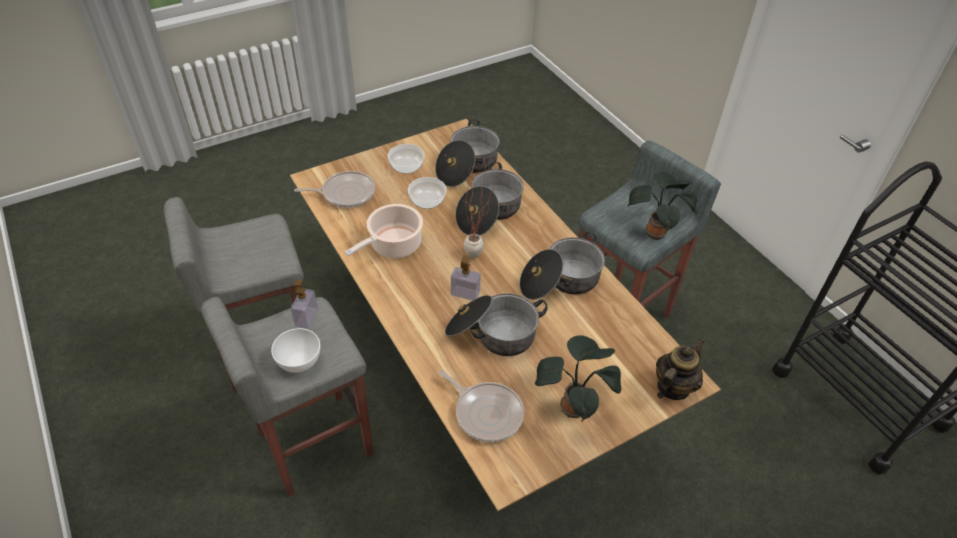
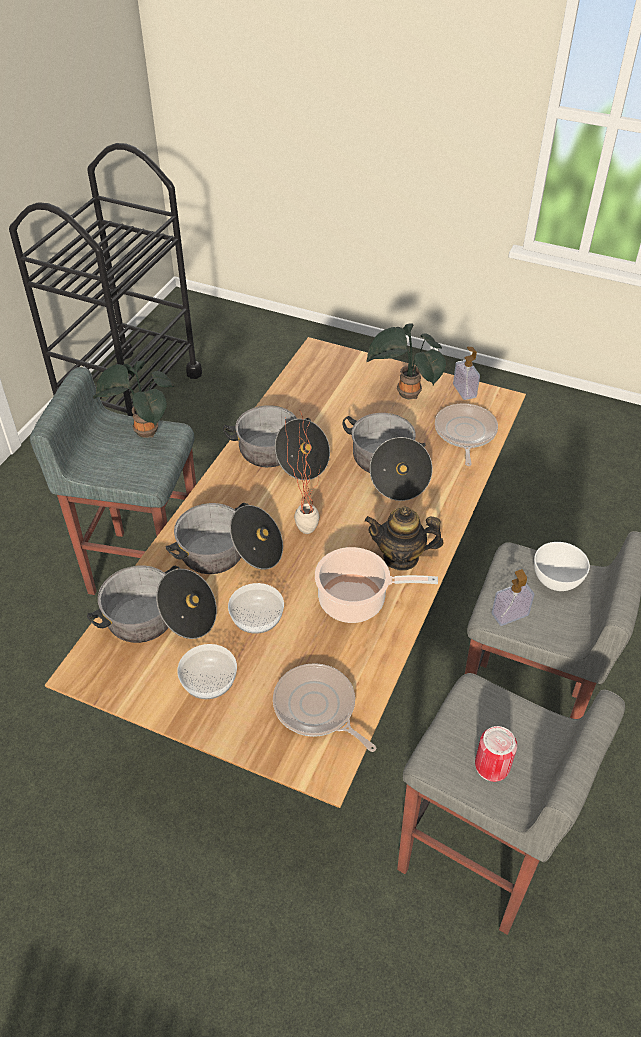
camera: 125 degrees left, 0 degrees up
(240, 242) = (492, 766): none -> can
(465, 293) = (361, 509): soap dispenser -> soap dispenser (464, 391)
(672, 387) = (332, 357): teapot -> teapot (401, 557)

